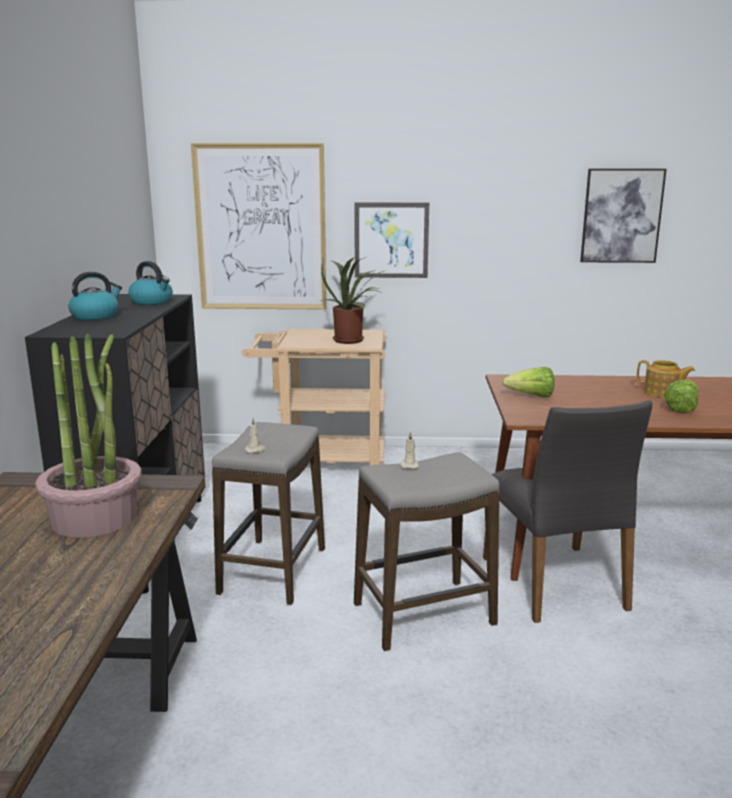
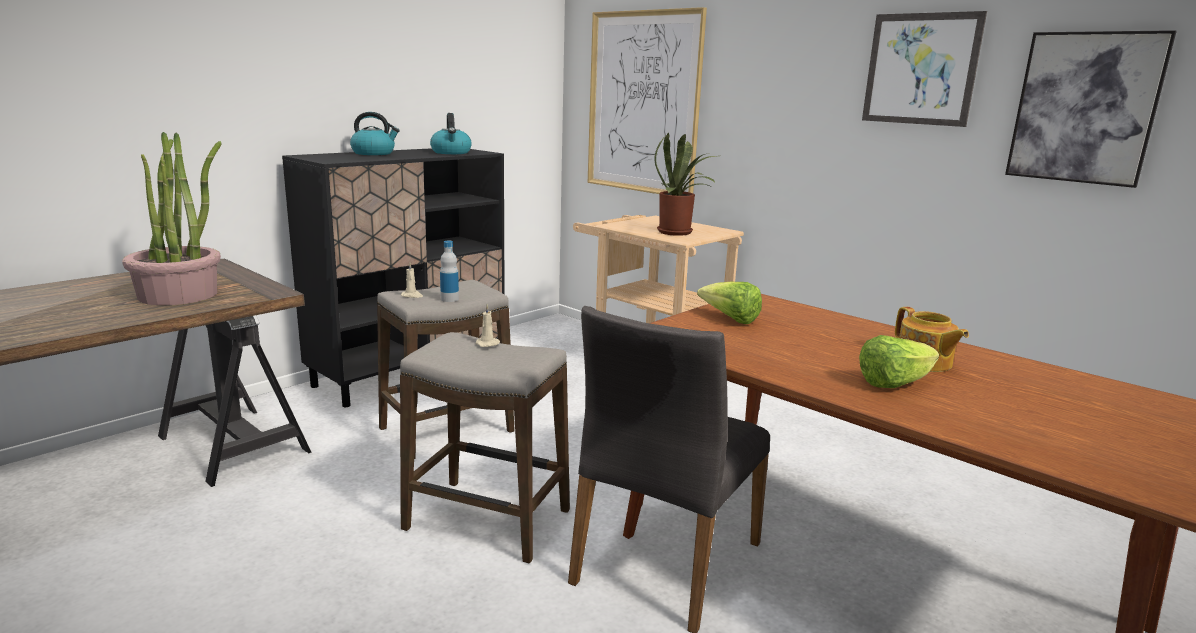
camera: 40 degrees right, 0 degrees up
(284, 443) = (449, 299): none -> bottle
(391, 240) = (764, 125): picture -> picture (920, 69)

